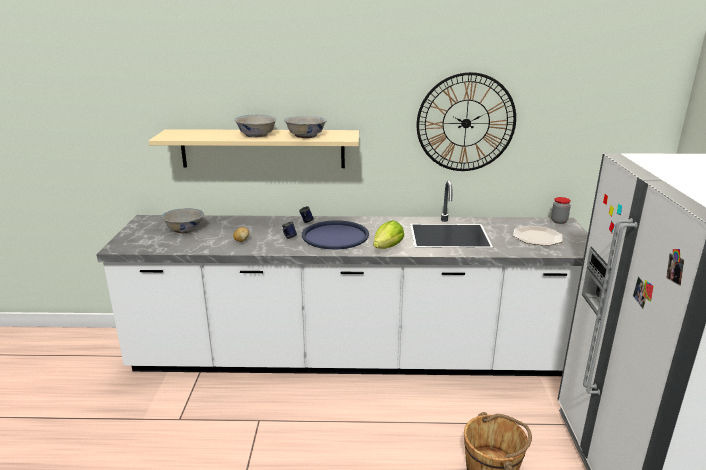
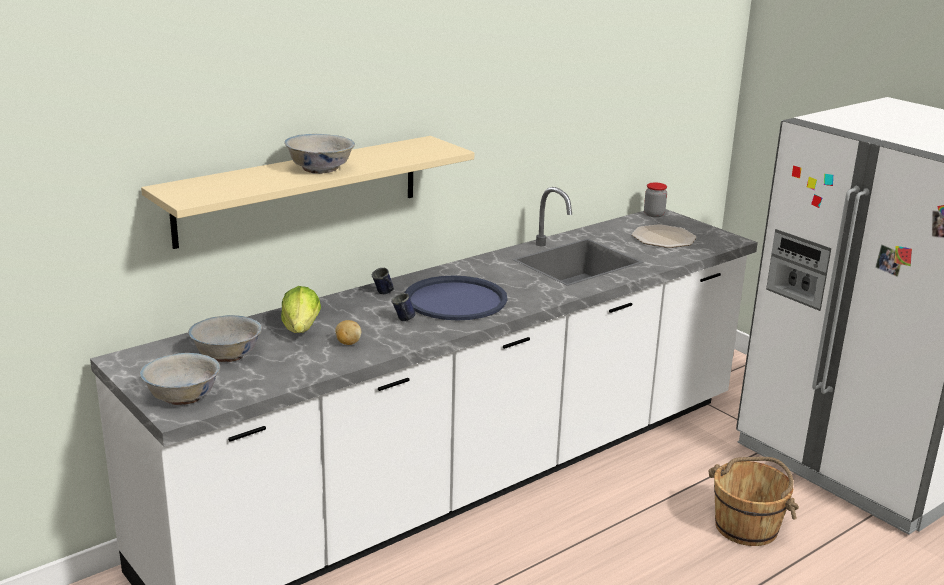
camera: 40 degrees left, 0 degrees up
(305, 136) = (390, 157): white bowl -> white bowl (182, 396)
(388, 247) = (541, 295): lettuce -> lettuce (301, 329)
(466, 123) = (551, 104): wall clock -> none

